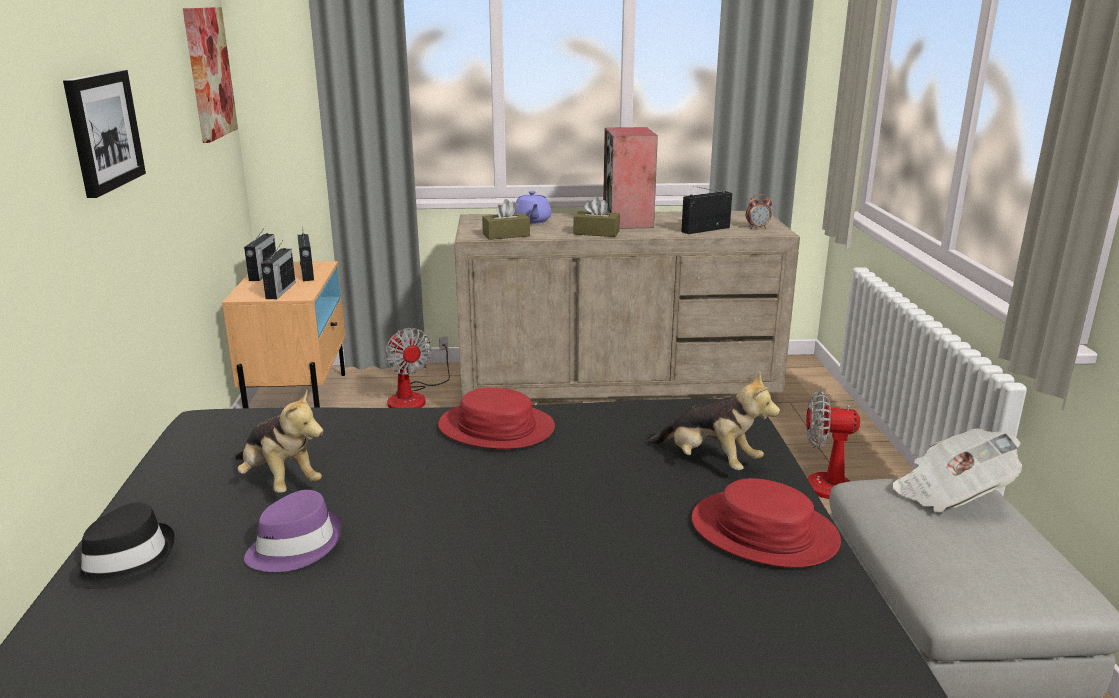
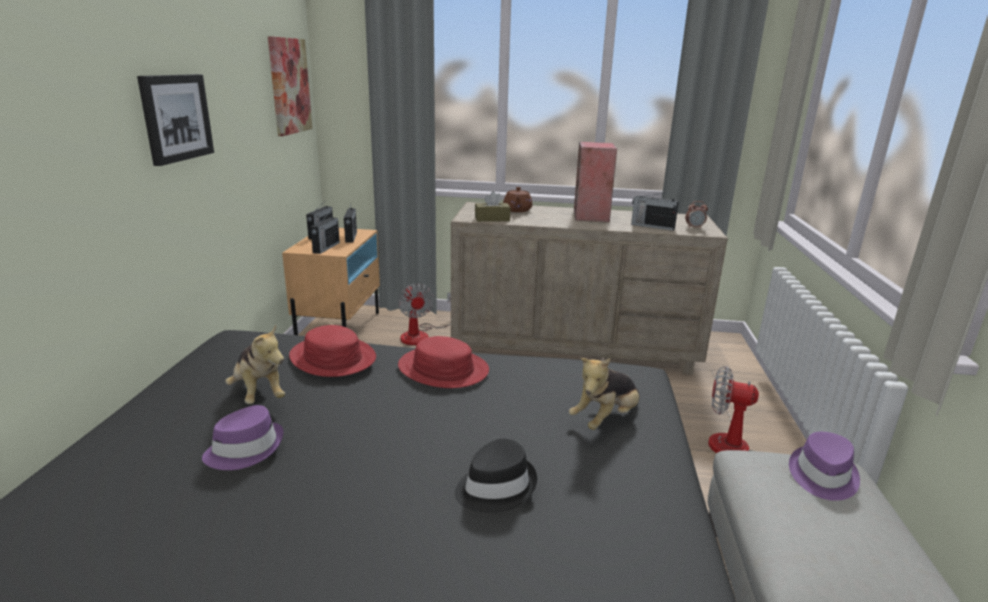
camera: 10 degrees right, 0 degrees up
(125, 560) = (119, 443): black hat -> black hat (495, 487)
(532, 221) = (517, 210): purple teapot -> brown teapot
(596, 233) = (562, 222): brown tissue box -> none
(706, 229) = (651, 226): radio -> radio turned 135 degrees counterclockwise
(709, 462) = (605, 419): plush toy -> plush toy turned 90 degrees clockwise
(763, 532) = (632, 491): red hat -> red hat (332, 358)
(950, 494) = (822, 476): newspaper -> purple hat

